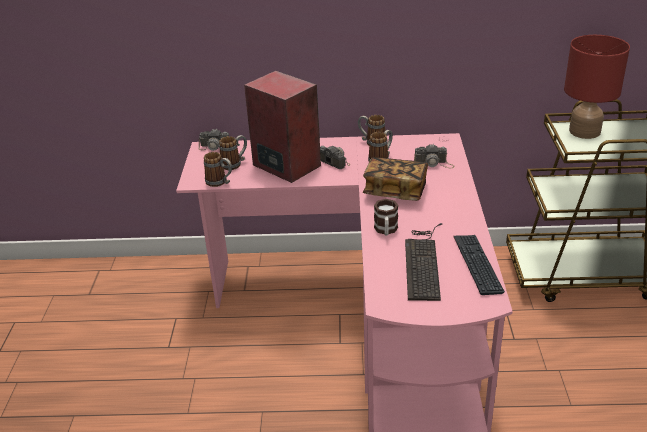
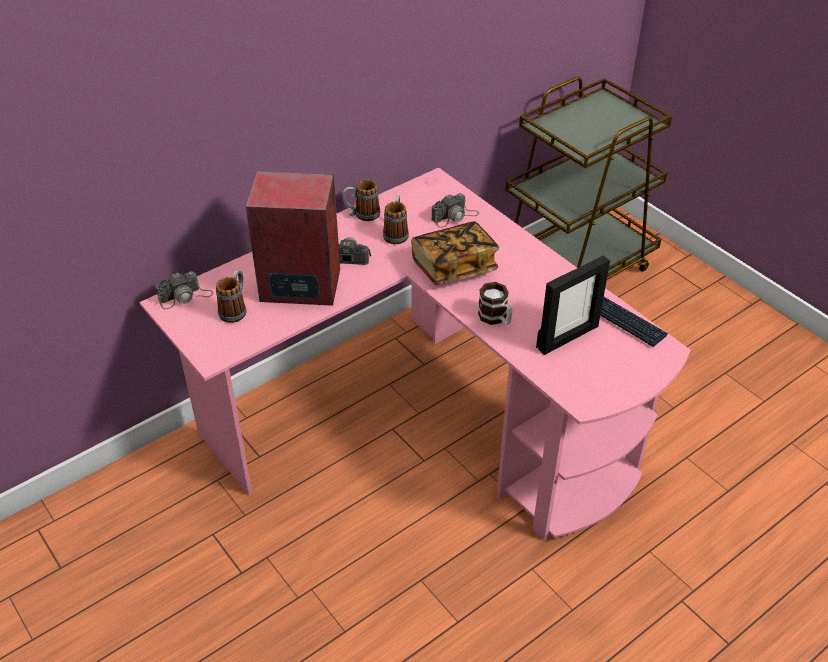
camera: 40 degrees left, 10 degrees up
(220, 182) = (248, 343): mug -> none
(423, 262) = (567, 337): keyboard -> picture frame
(585, 131) = (567, 123): red table lamp -> none

